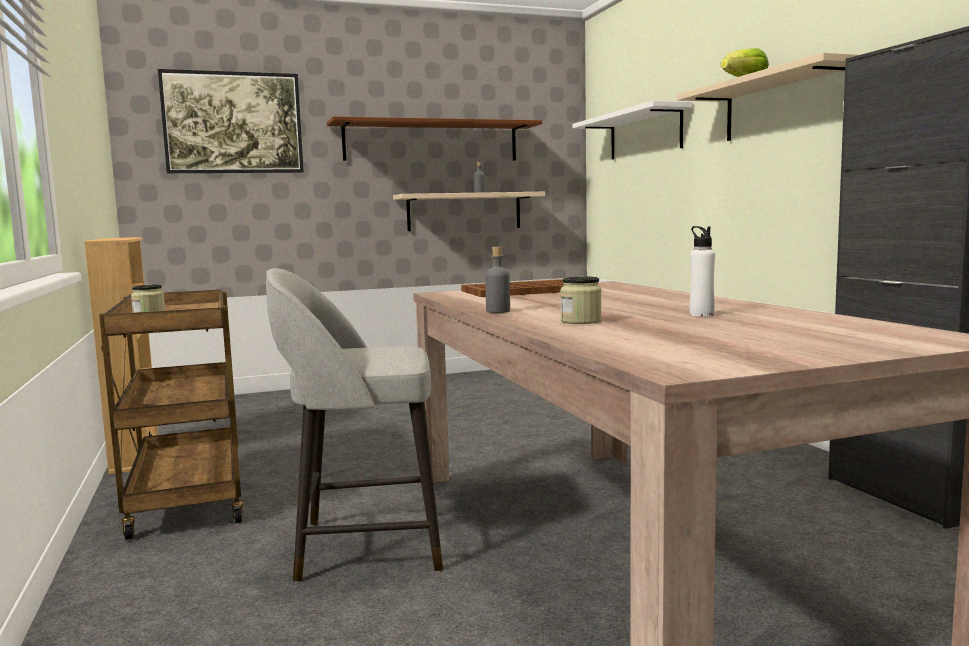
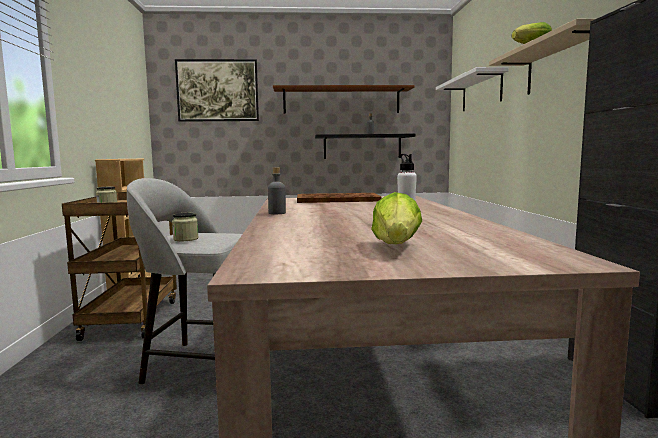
camera: 15 degrees right, 0 degrees up
(464, 211) = (362, 146): beige shelf -> black shelf
(581, 321) = (307, 223): jar -> jar (186, 239)
(761, 339) = (396, 247): none -> lettuce

